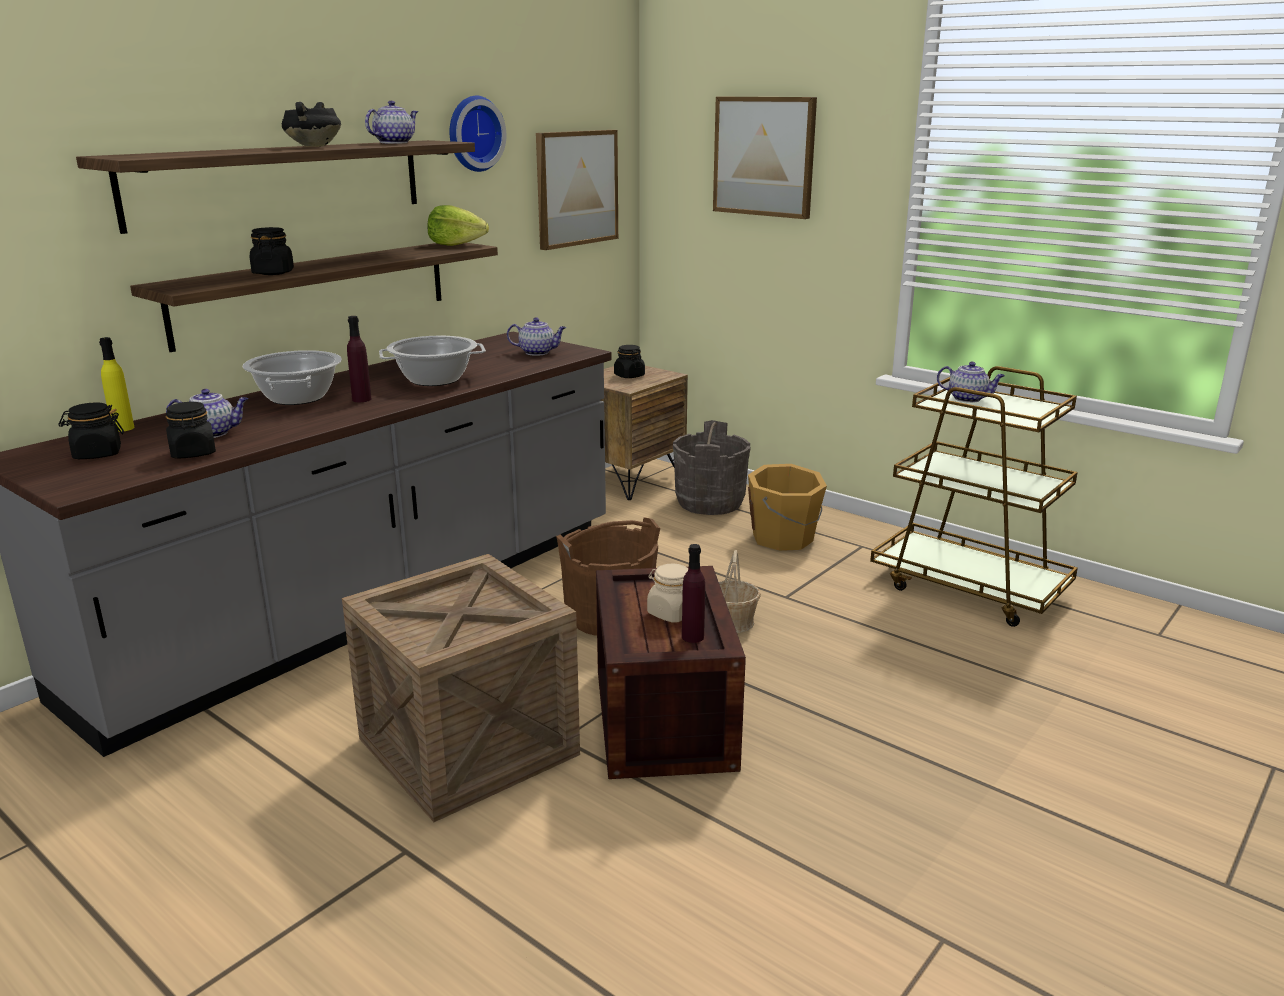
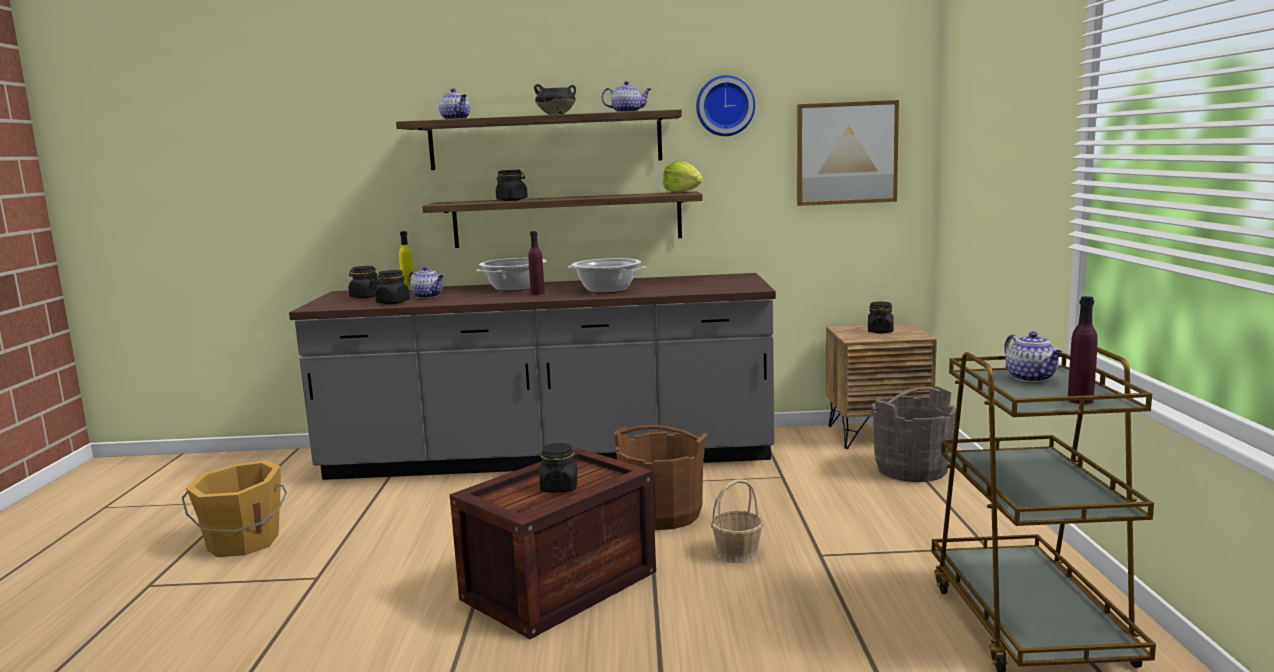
camera: 50 degrees right, 10 degrees down
(468, 746) = (440, 546): crate -> none
(538, 352) = (722, 285): teapot -> teapot (456, 119)
(671, 613) = (559, 487): beige jar -> black jar
(692, 637) = (534, 504): purple bottle -> purple bottle (1080, 400)
(764, 156) = (997, 114): picture -> none
(784, 538) = (920, 515): orange bucket -> orange bucket (243, 543)

